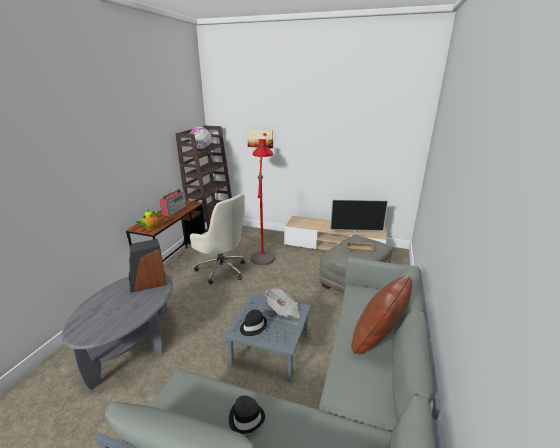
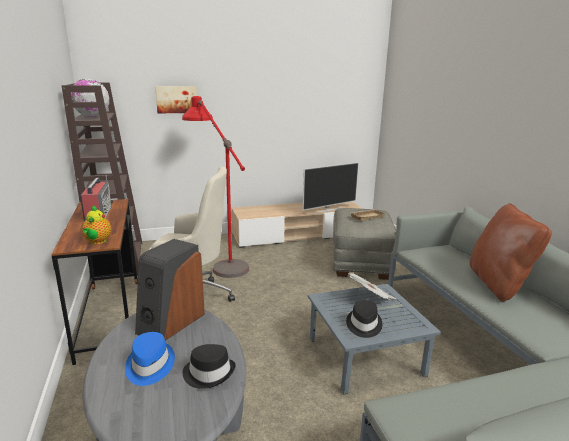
camera: 35 degrees left, 5 degrees down
(113, 301) = (149, 366): none -> blue hat
(246, 417) = (516, 401): black hat -> black hat (209, 373)

